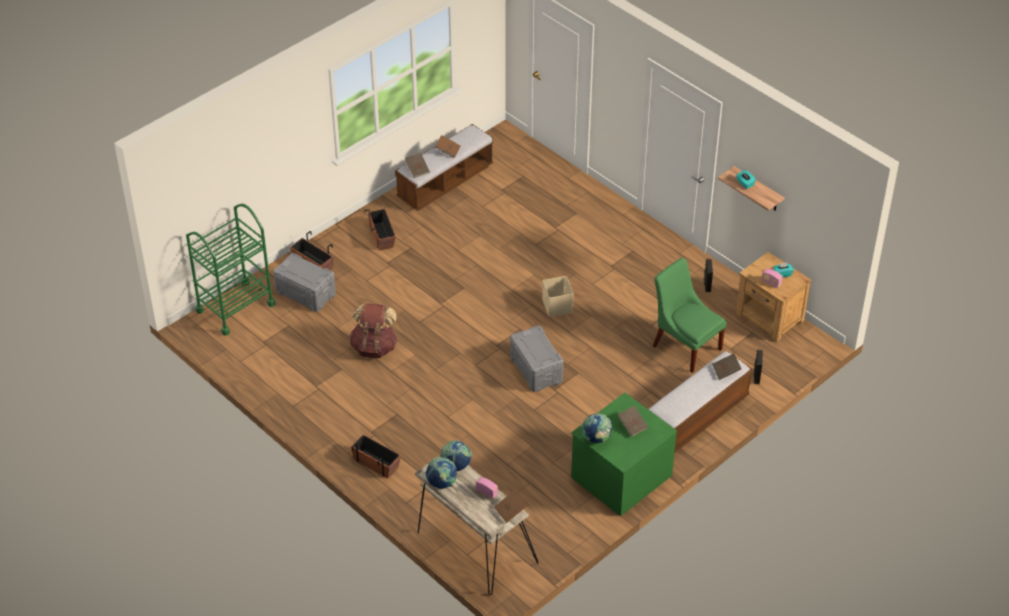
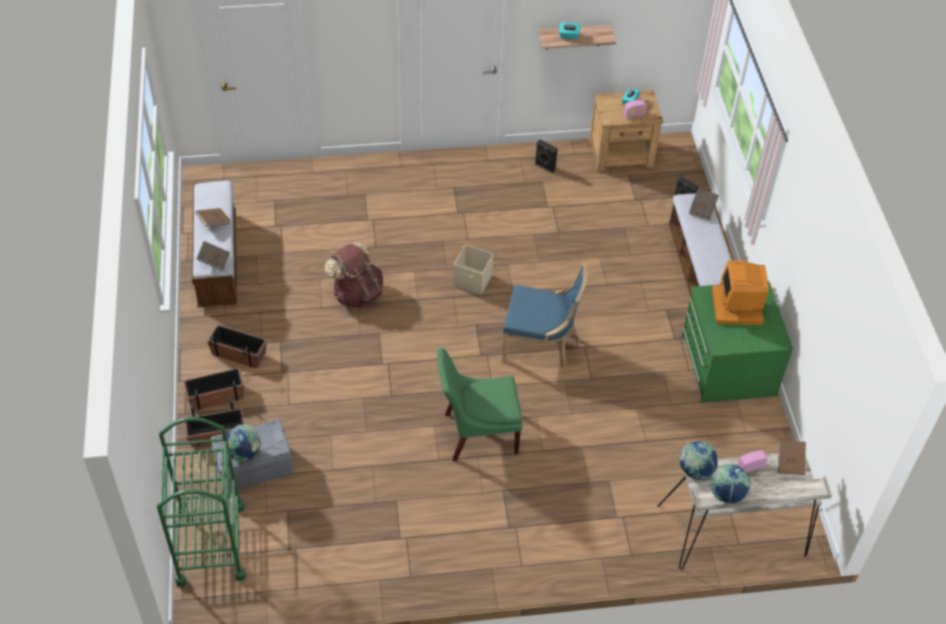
camera: 55 degrees left, 5 degrees up
(374, 347) = (391, 453): brown backpack -> brown backpack (357, 293)
(376, 463) = (556, 549): planter -> planter (216, 396)
(535, 369) = (540, 345): grey storage box -> blue chair
(596, 439) = (735, 342): globe -> globe (244, 454)
(632, 425) = (738, 306): brown book -> monitor
(685, 345) = (604, 225): green chair -> green chair (477, 433)

